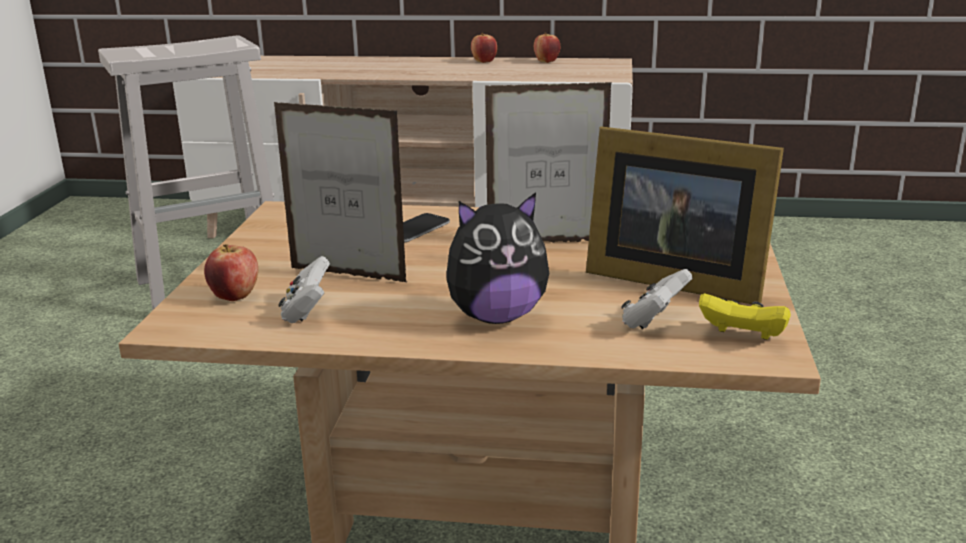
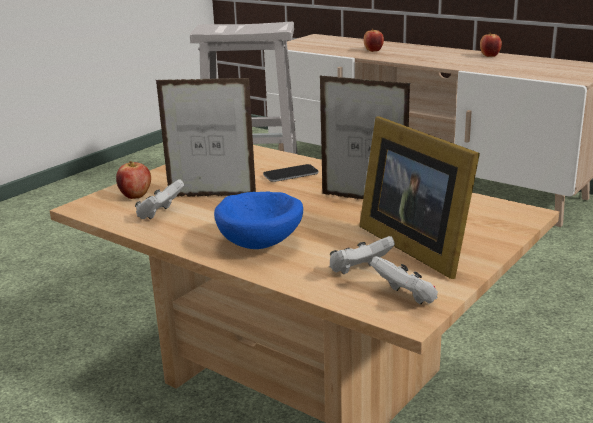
camera: 30 degrees right, 0 degrees up
(348, 275) = (212, 196): picture frame -> picture frame turned 135 degrees clockwise
(496, 316) = (262, 243): plush toy -> blue bowl
(546, 61) = (540, 60): apple -> apple (373, 51)
(742, 337) = (406, 298): yellow game controller -> white game controller

